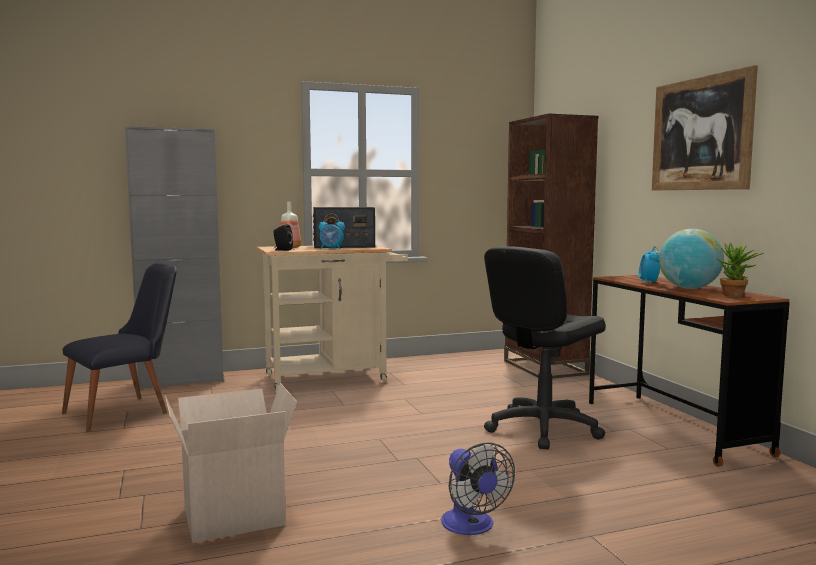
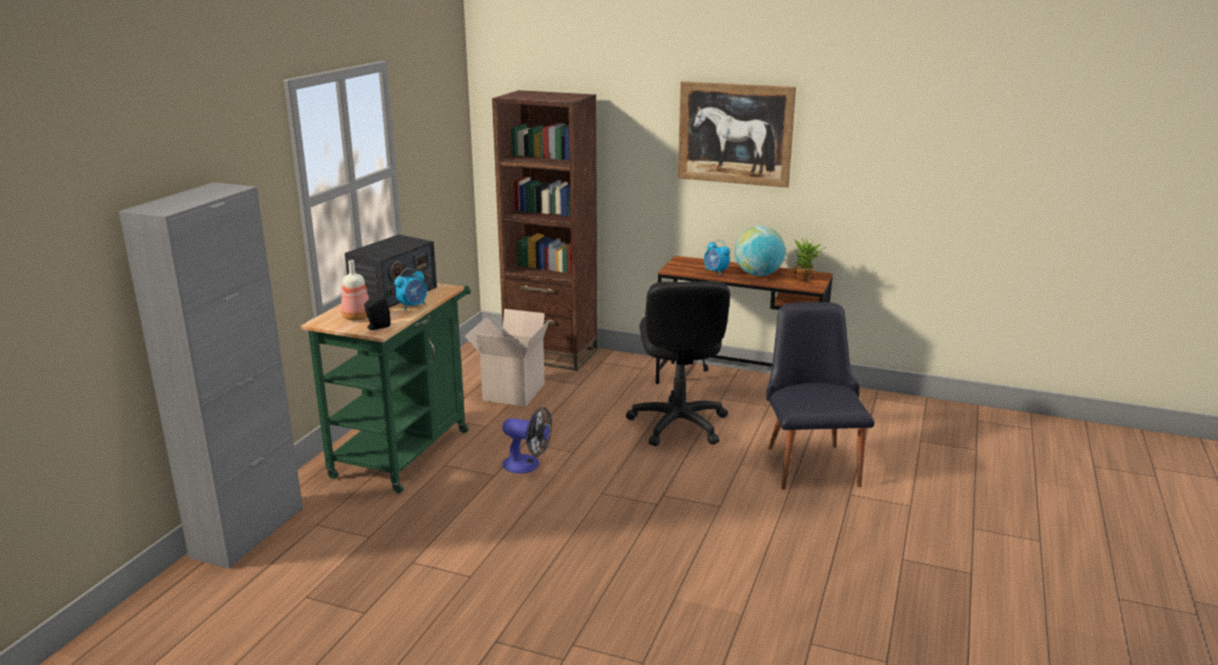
camera: 50 degrees left, 15 degrees up
(126, 411) = (308, 597): black chair -> black chair (810, 461)
(235, 515) = (670, 610): cardboard box -> cardboard box (512, 391)
(333, 378) = (405, 449): beige cart -> green cart
(472, 526) = (797, 525): fan -> fan (528, 465)

